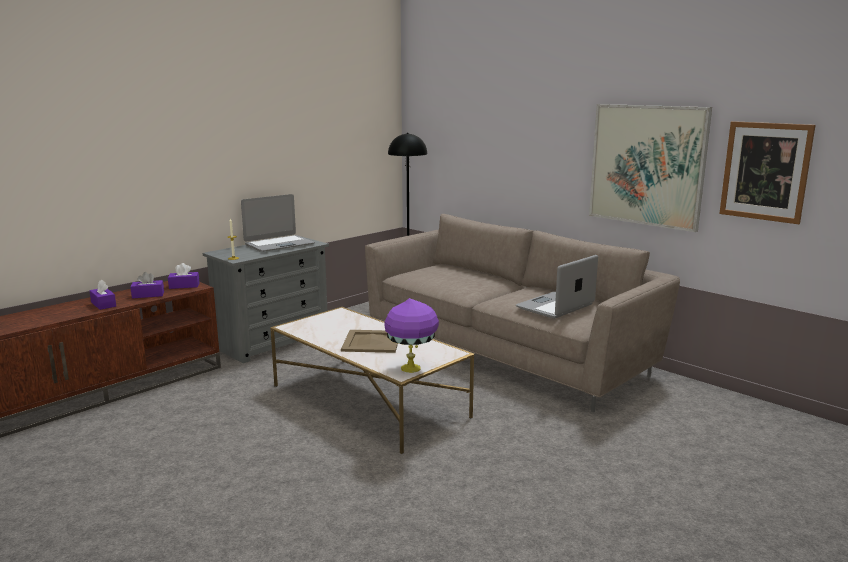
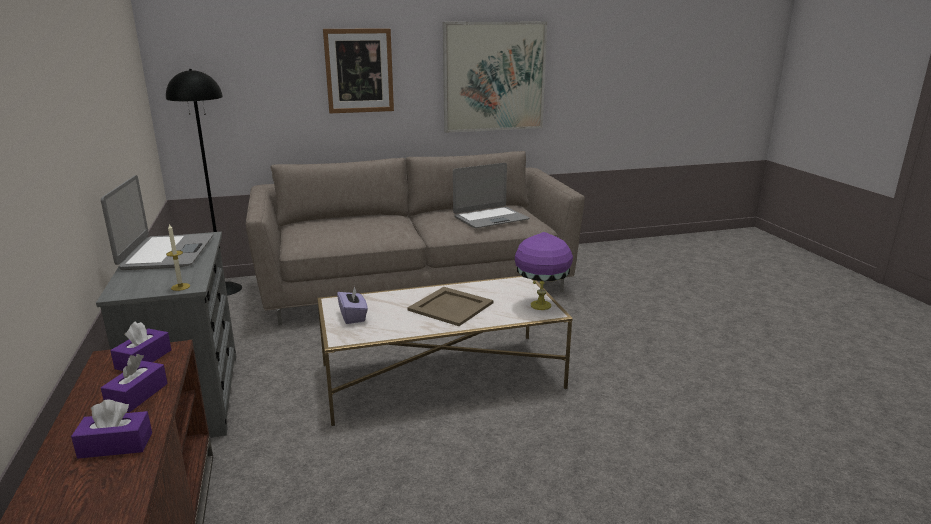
camera: 60 degrees left, 5 degrees up
(323, 321) = (353, 316): none -> purple tissue box
(555, 306) = (490, 218): laptop -> laptop turned 105 degrees counterclockwise
(765, 171) = (586, 71): picture -> picture (359, 71)

